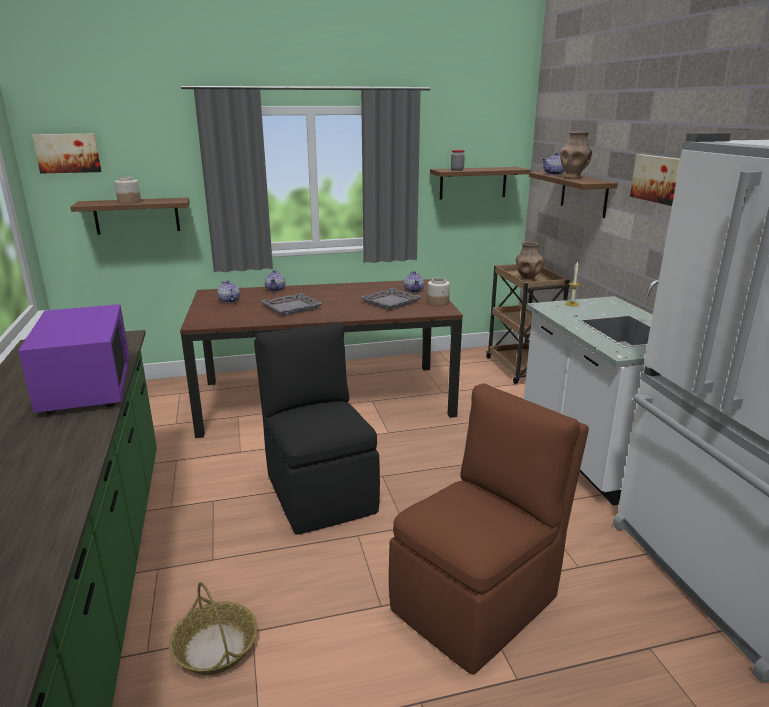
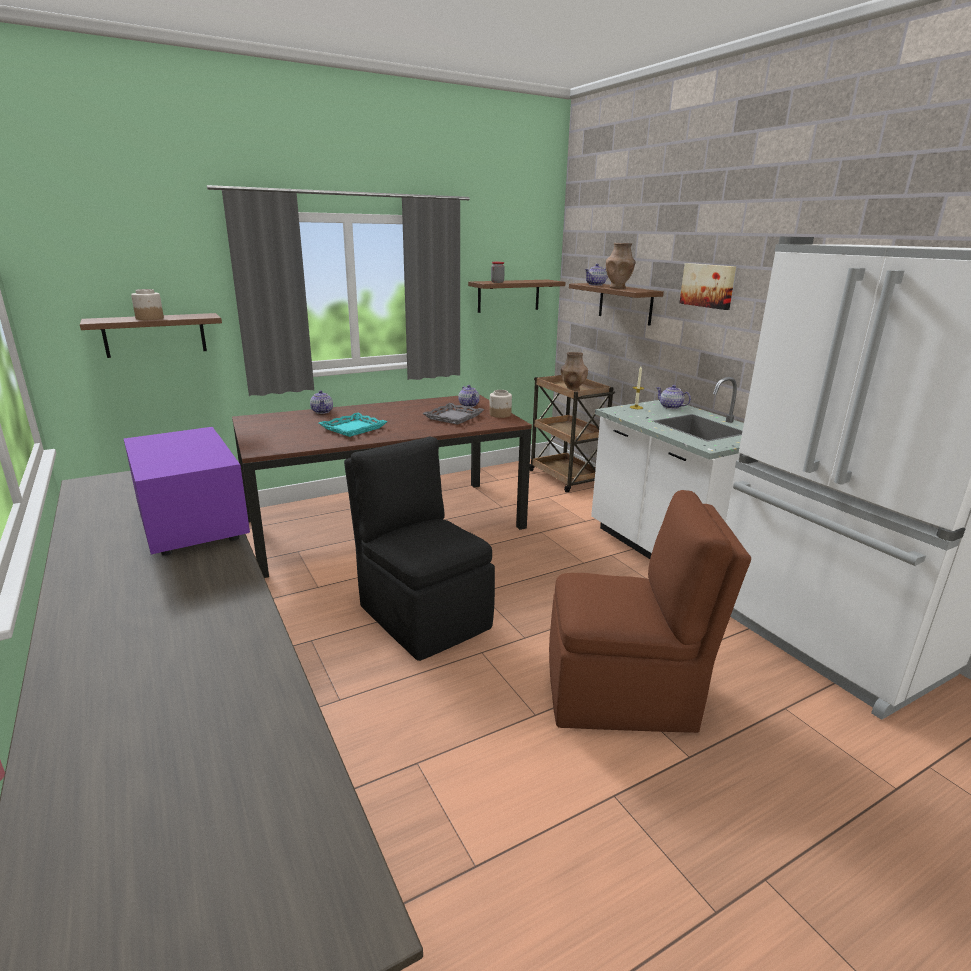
camera: 15 degrees left, 0 degrees up
(68, 153) = (67, 261): picture -> none
(216, 647) = (385, 786): basket -> none
(229, 301) = (278, 425): teapot -> teapot (671, 407)
(291, 308) = (353, 428): grey tray -> turquoise tray
(478, 601) = (623, 694): brown chair -> brown chair turned 60 degrees clockwise

